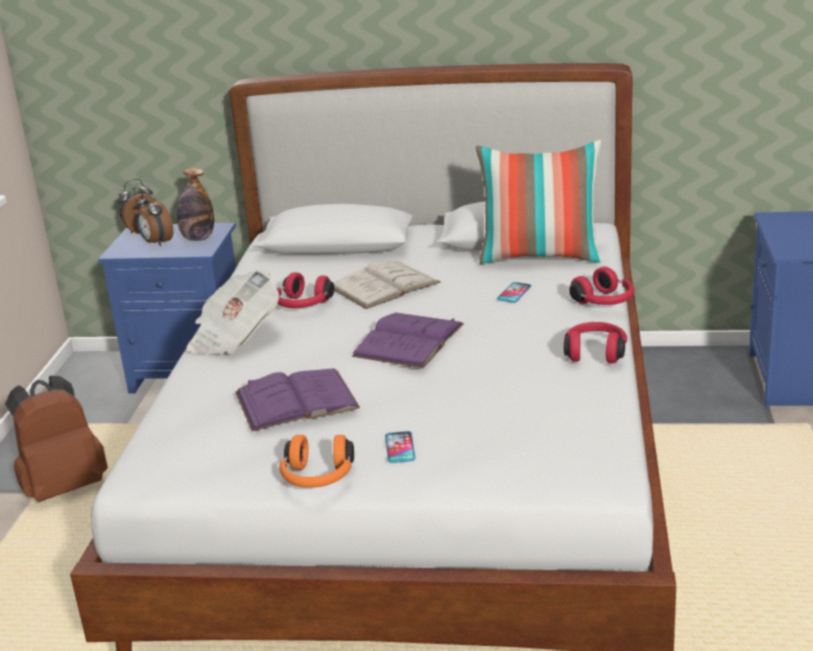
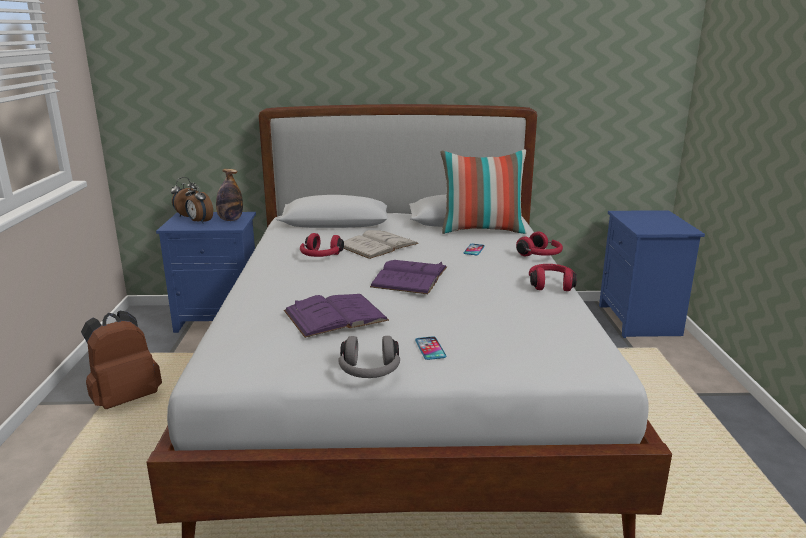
camera: 10 degrees left, 5 degrees down
(234, 337) = (273, 276): newspaper -> none
(317, 478) = (369, 372): orange headphones -> grey headphones

